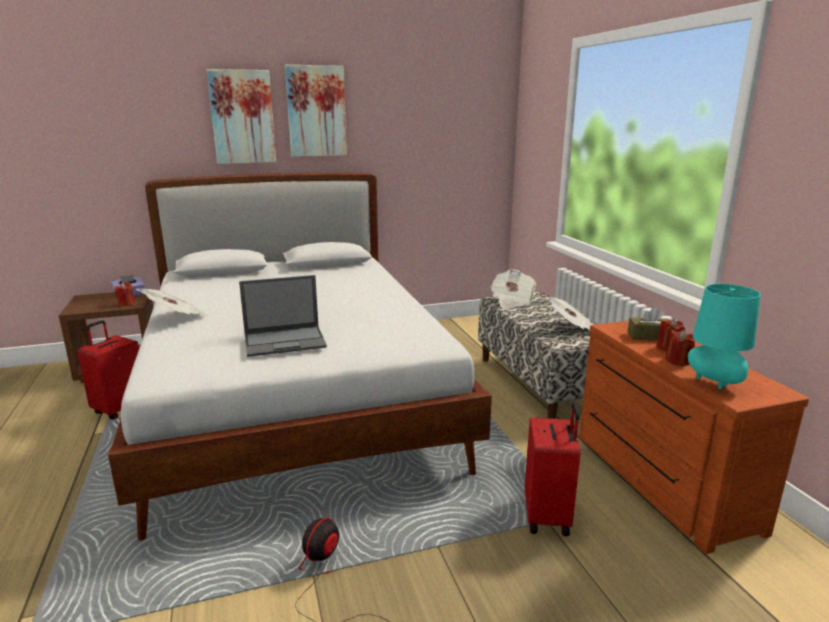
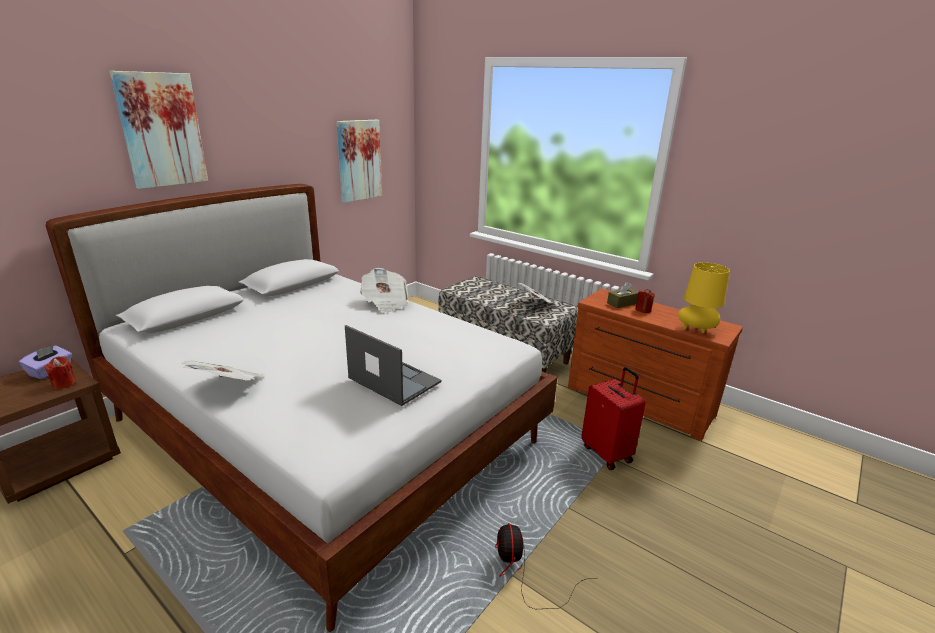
camera: 35 degrees left, 5 degrees up
(120, 409) = (123, 512): red suitcase -> none
(286, 341) = (393, 380): laptop -> laptop turned 90 degrees counterclockwise
(316, 111) = (243, 120): picture -> picture (359, 160)
(512, 301) = (468, 290): newspaper -> newspaper (385, 303)
(677, 361) = (659, 318): red candle -> none
(714, 383) = (696, 330): turquoise table lamp -> yellow table lamp

